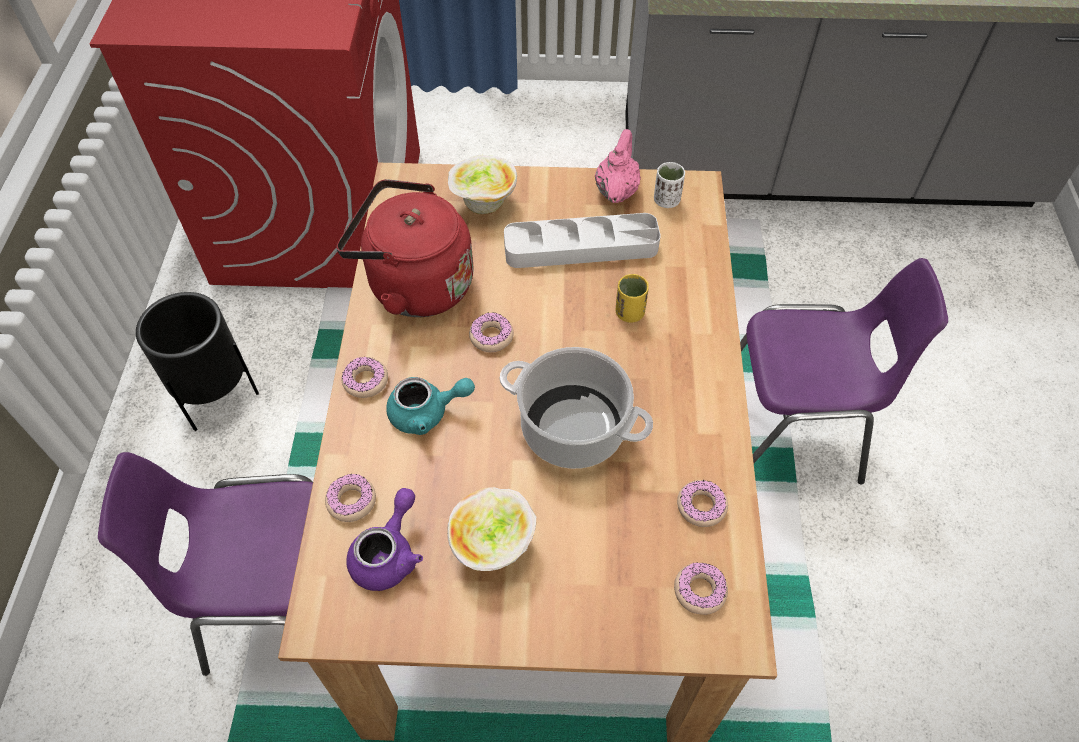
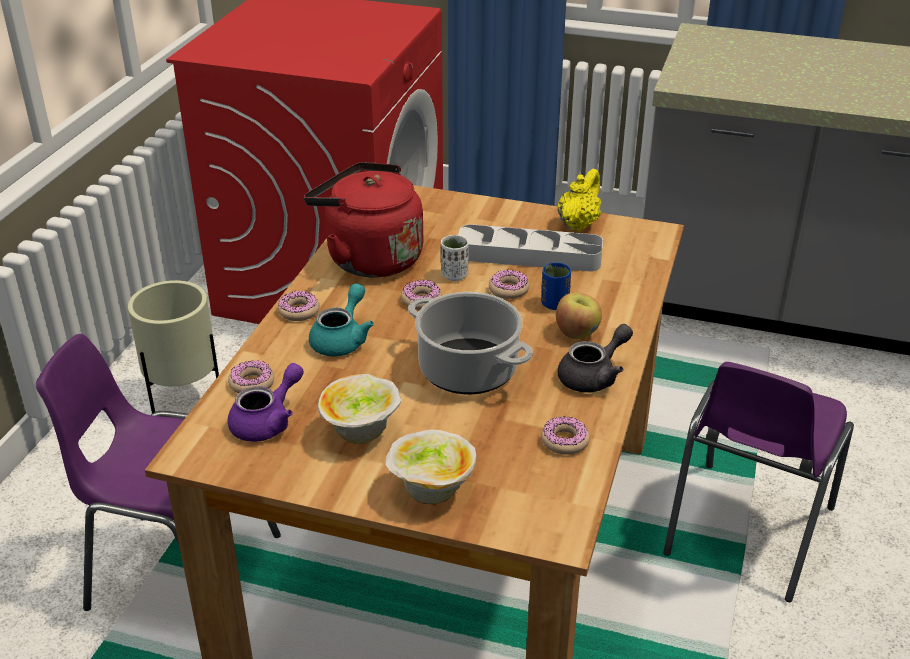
camera: 15 degrees right, 20 degrees down
(218, 399) = (185, 400): black planter -> beige planter
(427, 413) = (342, 339): turquoise teapot -> turquoise teapot turned 75 degrees counterclockwise
(483, 204) = (453, 216): bowl -> bowl (431, 491)
(616, 191) = (578, 224): pink teapot -> yellow teapot
(629, 313) = (554, 304): yellow cup -> blue cup
(665, 350) = (577, 333): none -> apple
(666, 200) = (622, 236): white cup -> white cup (454, 275)
(699, 591) = (537, 497): donut -> donut (508, 289)
(701, 408) = (594, 376): none -> grey teapot
(789, 435) = (745, 533): purple chair -> purple chair turned 105 degrees clockwise

